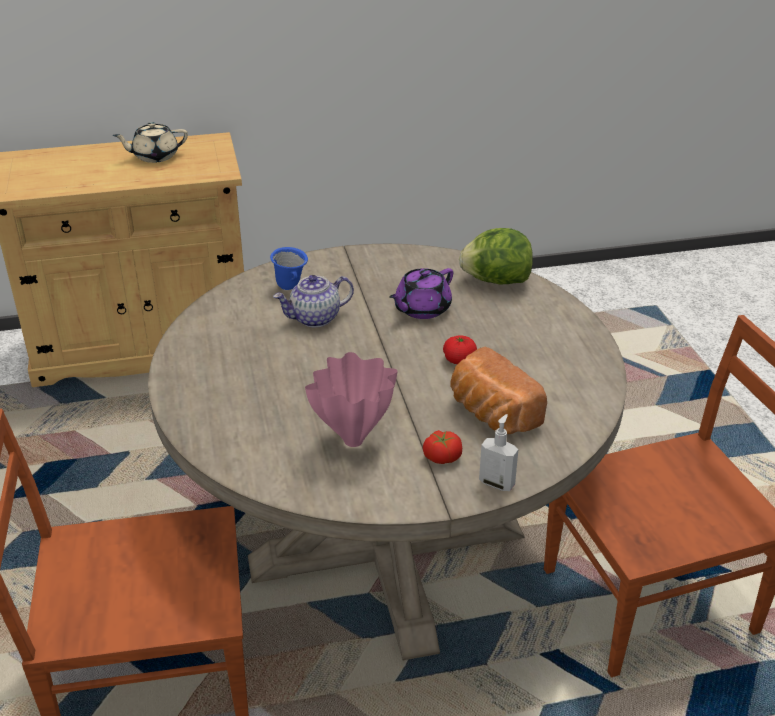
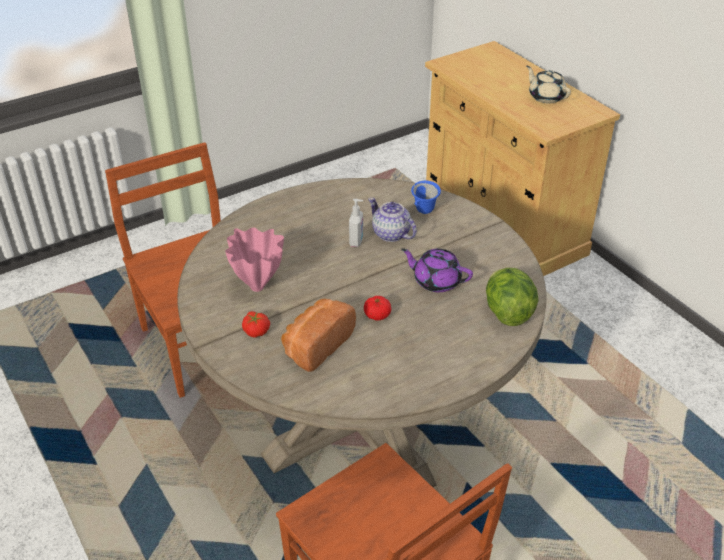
camera: 70 degrees right, 5 degrees up
(497, 483) = (238, 363): soap dispenser -> soap dispenser (356, 241)

